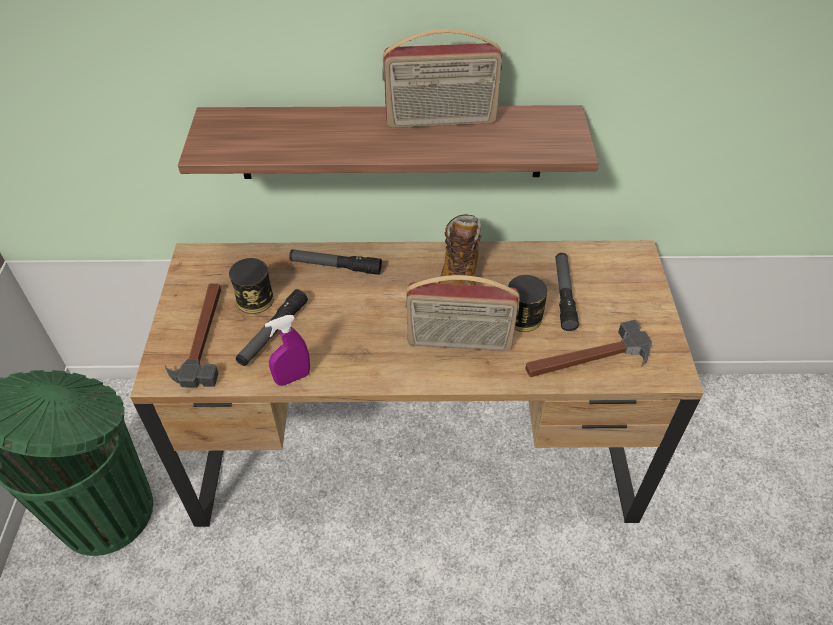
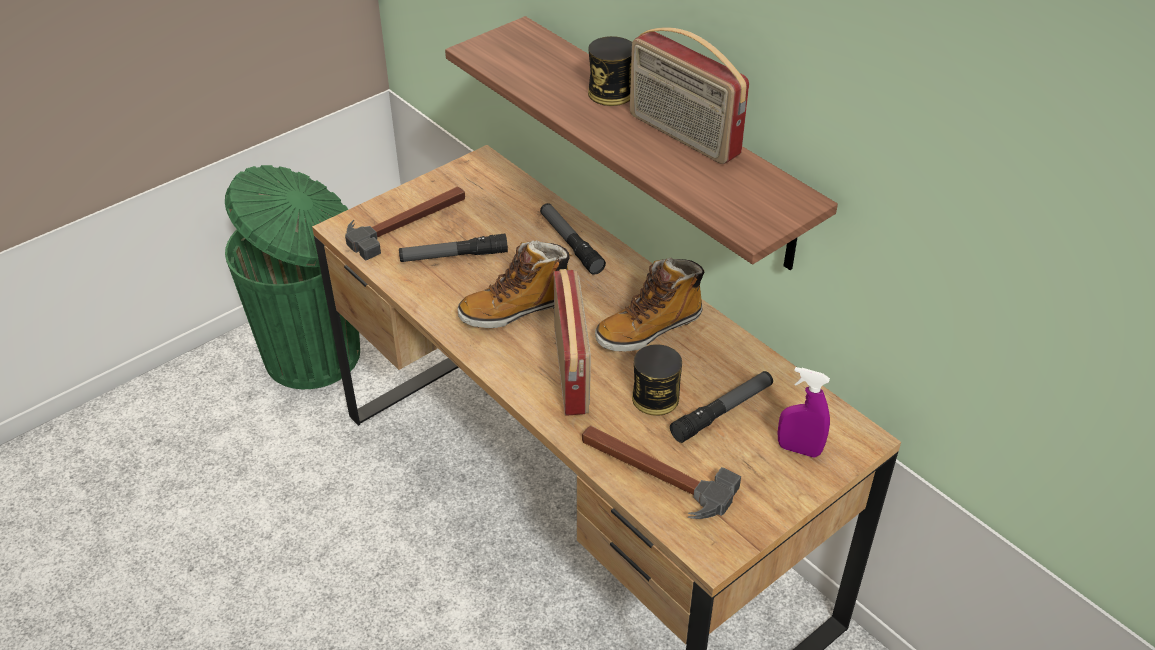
camera: 50 degrees right, 5 degrees down
(255, 300) = (477, 224): can -> can (611, 93)
(292, 378) = (419, 296): purple spray bottle -> purple spray bottle (799, 449)
(367, 332) = (516, 309): none -> boot
(459, 342) = (572, 372): radio -> radio turned 150 degrees counterclockwise

